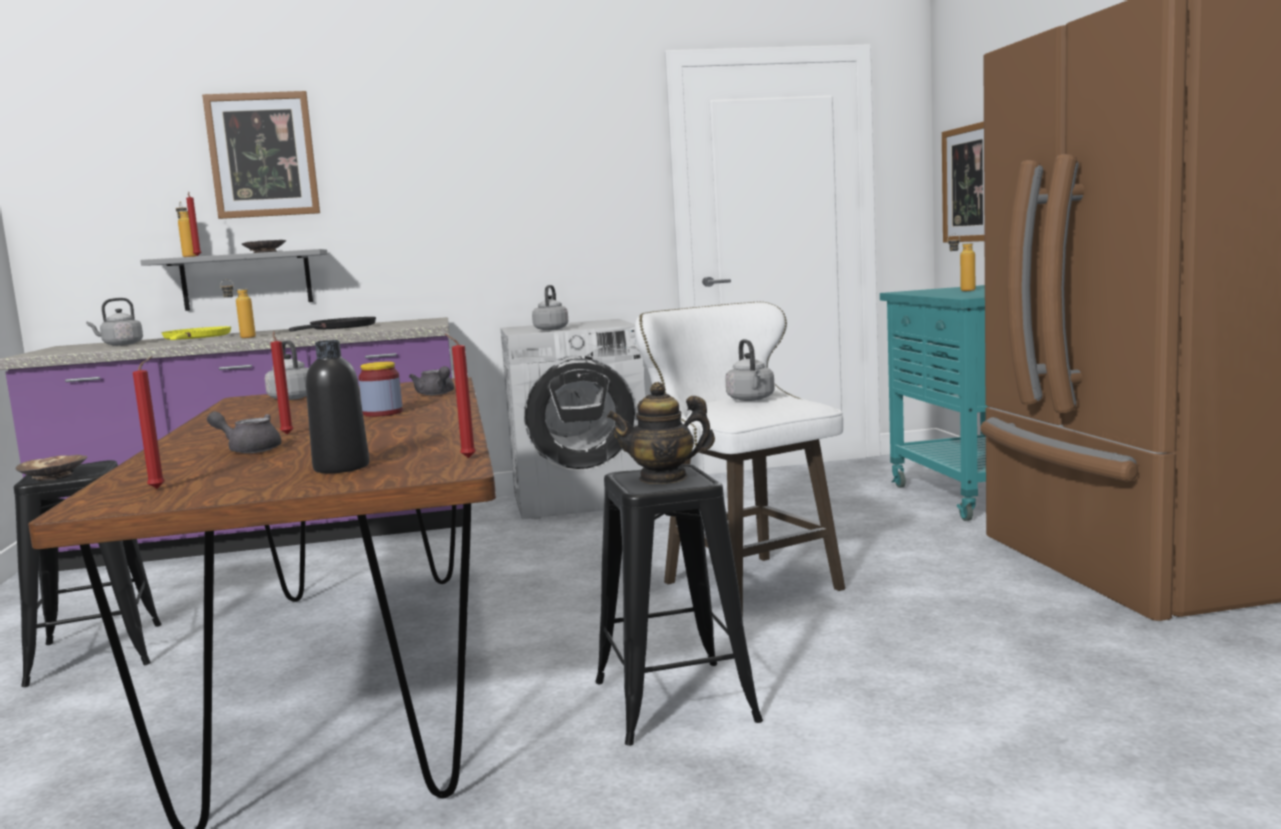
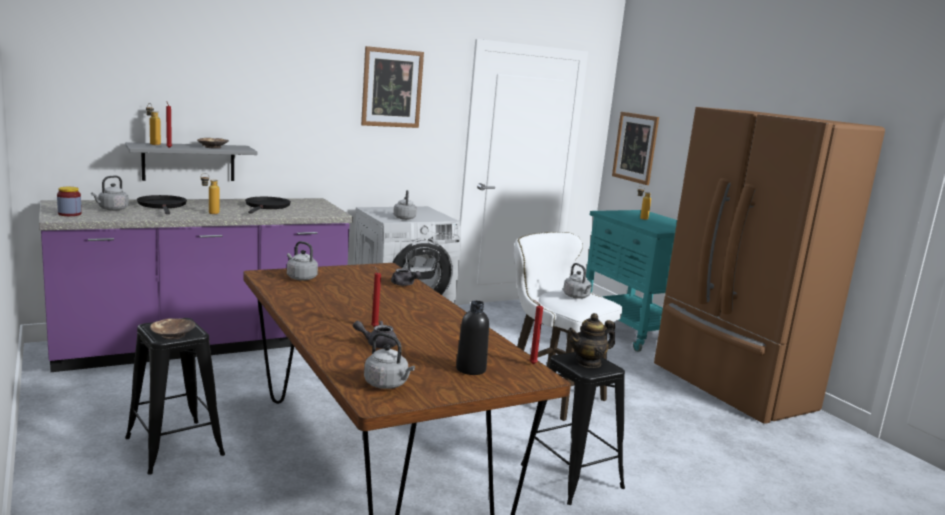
camera: 20 degrees left, 5 degrees up
(160, 488) = (387, 384): red candle -> grey kettle
(196, 338) = (162, 206): yellow frying pan -> black frying pan
(262, 155) = (211, 75): picture -> picture (392, 88)
(382, 413) = (402, 306): jar -> jar (69, 214)

